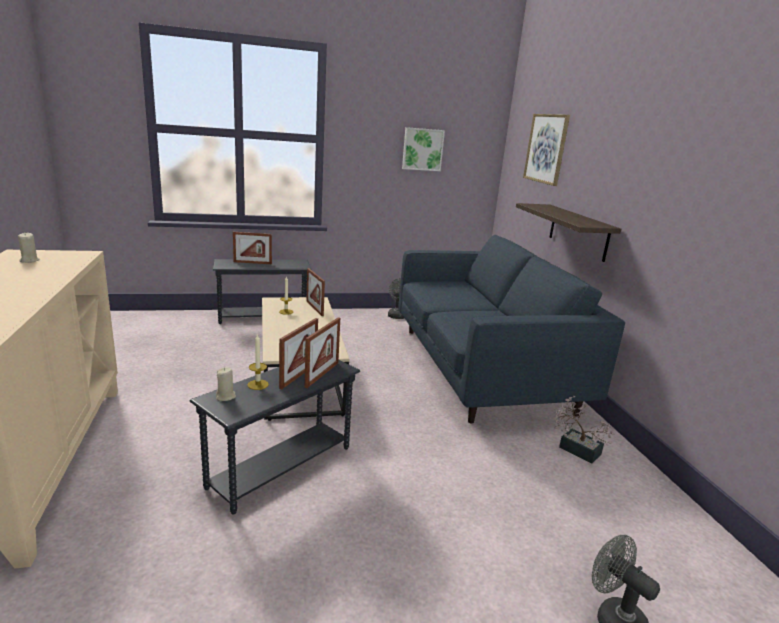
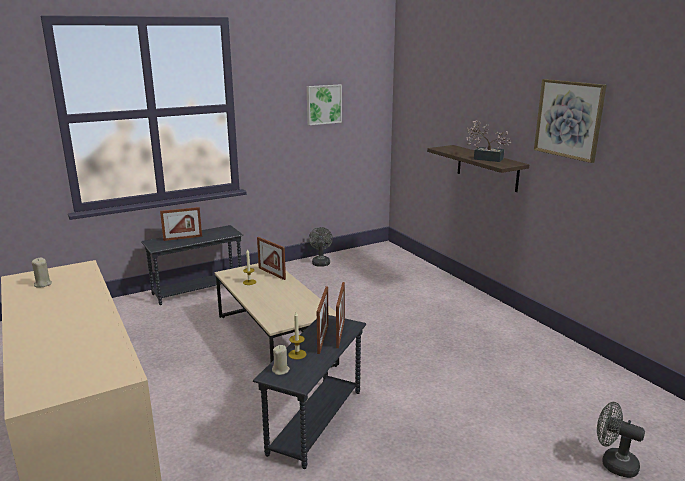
camera: 15 degrees left, 0 degrees up
(480, 367) = (421, 298): blue sofa -> none
(546, 148) = (441, 96): picture -> picture (569, 119)
(575, 448) = (529, 349): potted plant -> potted plant (485, 158)

